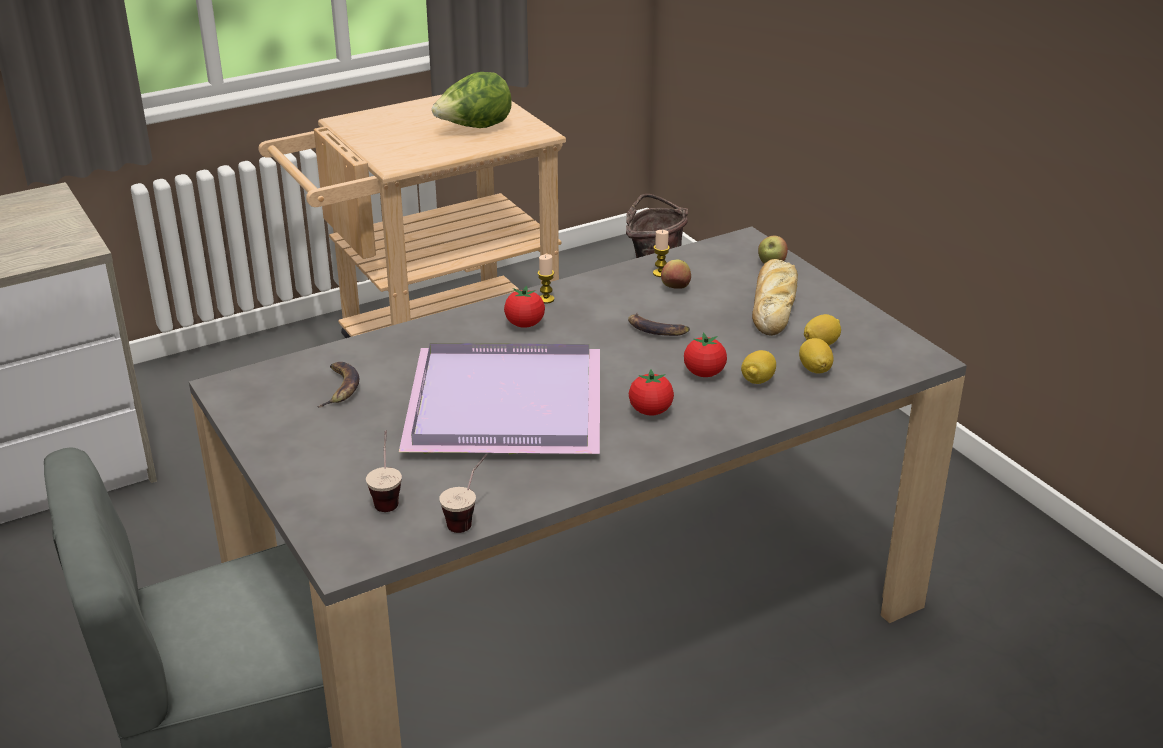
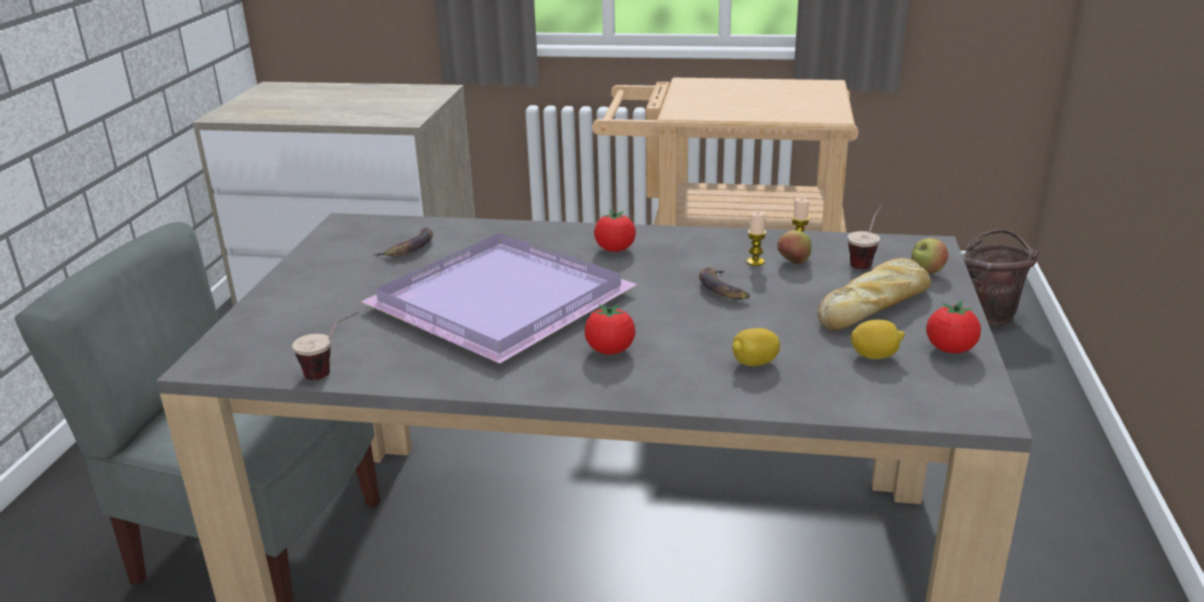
camera: 40 degrees right, 5 degrees down
(387, 496) = (310, 332): cup -> cup (866, 261)
(474, 128) = (782, 104): lettuce -> none
(546, 299) = (663, 237): candle -> candle (755, 262)
(704, 373) = (710, 338): tomato -> tomato (950, 349)
(814, 369) = (832, 375): lemon -> none

